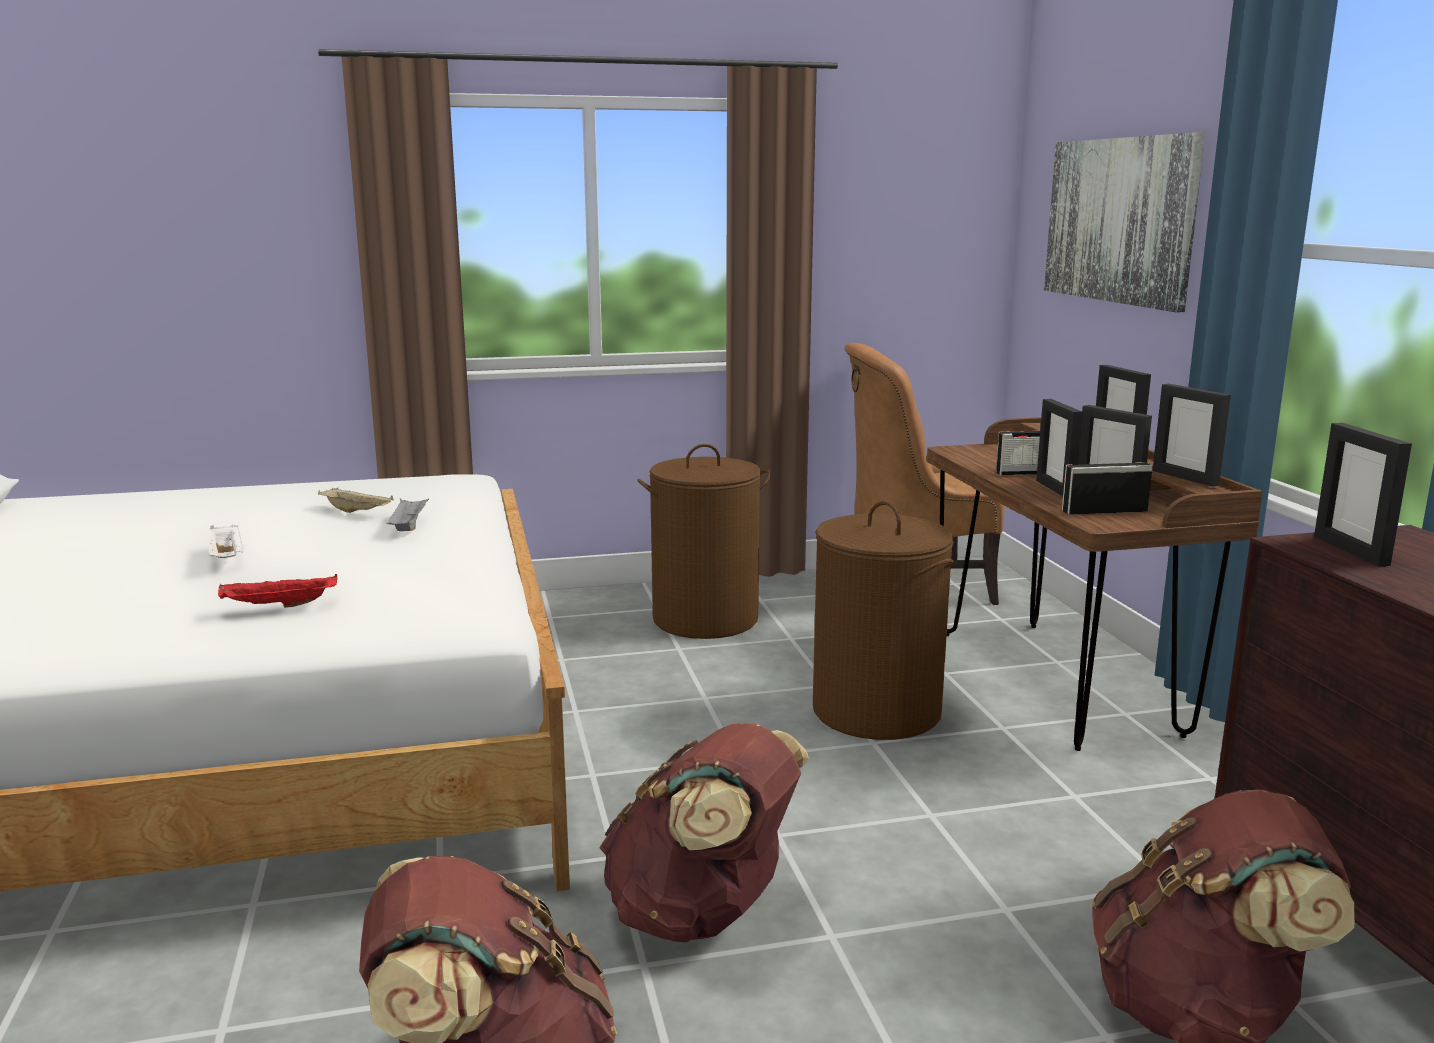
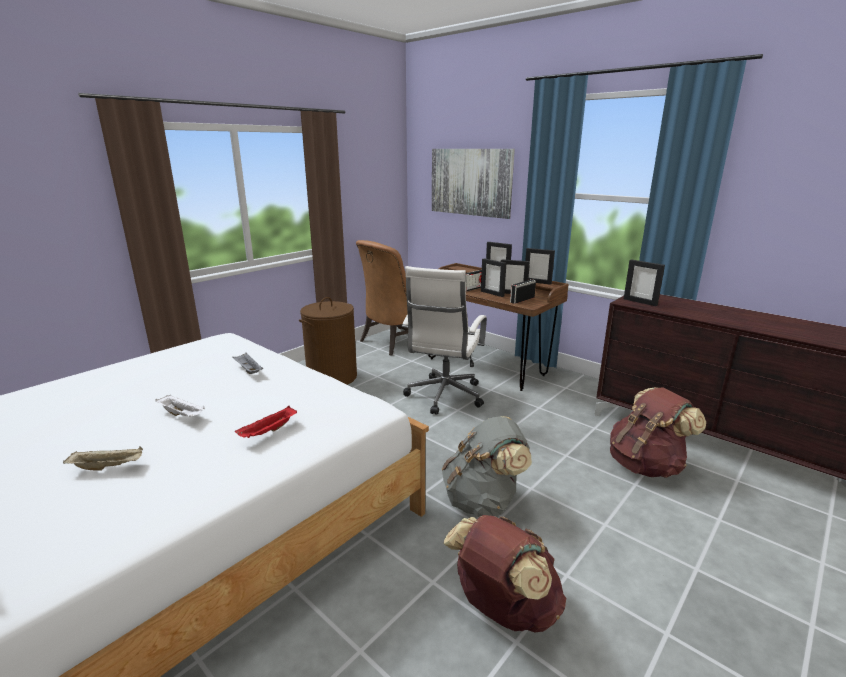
camera: 35 degrees left, 5 degrees up
(358, 512) = (203, 369): beige tray -> beige tray (108, 466)
(703, 915) = (483, 500): brown backpack -> grey backpack
(875, 711) = (444, 397): brown laundry basket -> white office chair

